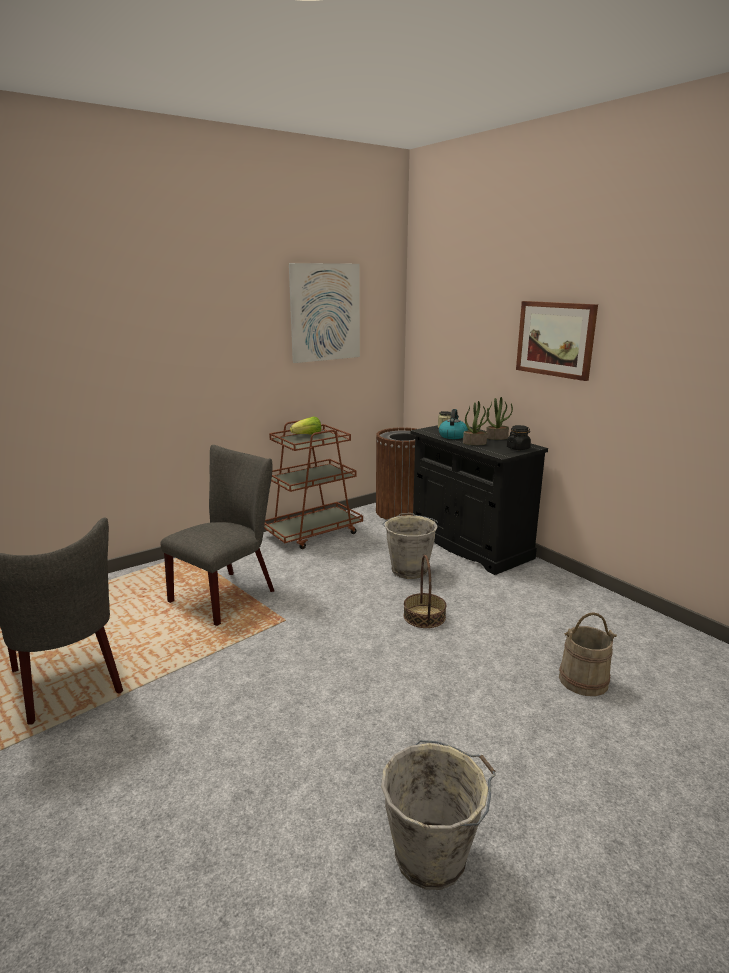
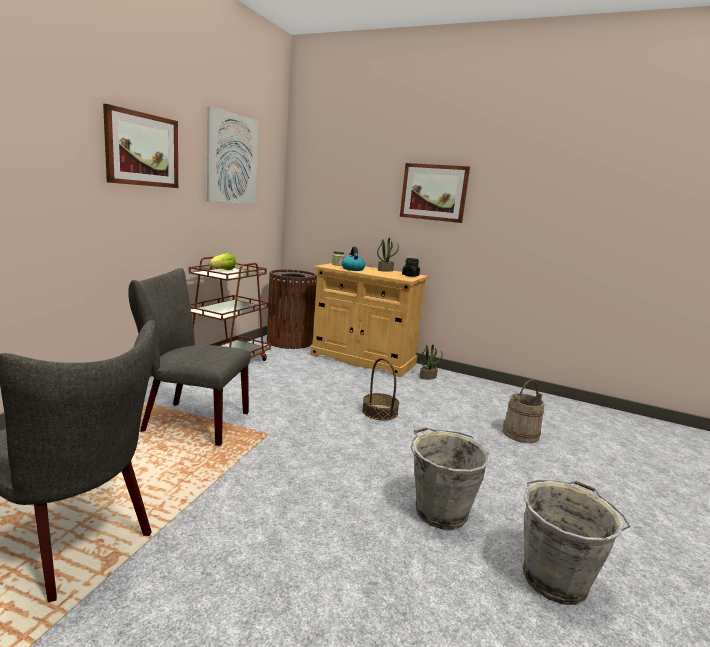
camera: 30 degrees left, 5 degrees down
(212, 324) = (142, 149): none -> picture
(228, 594) = (189, 421): grey chair -> grey chair turned 90 degrees counterclockwise
(409, 569) = (336, 381): grey bucket -> grey bucket (439, 511)
(469, 544) = (363, 359): black cabinet -> beige cabinet
(474, 443) = (376, 273): potted plant -> potted plant (428, 377)

